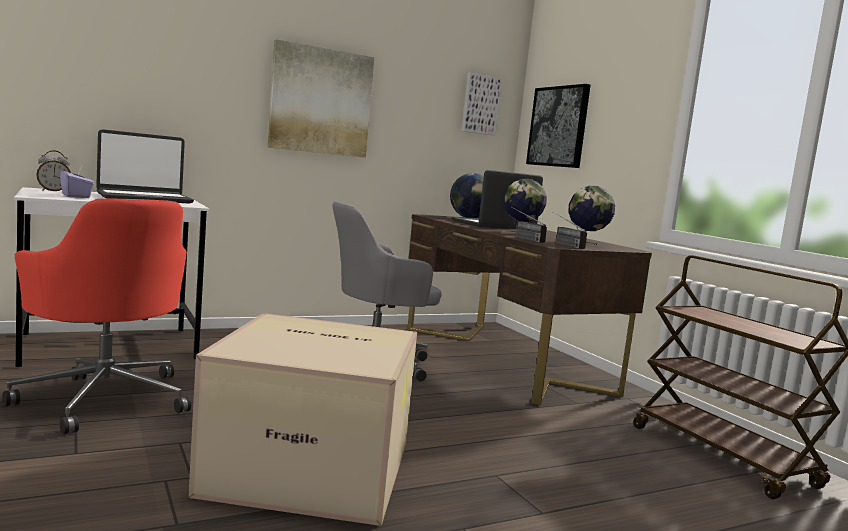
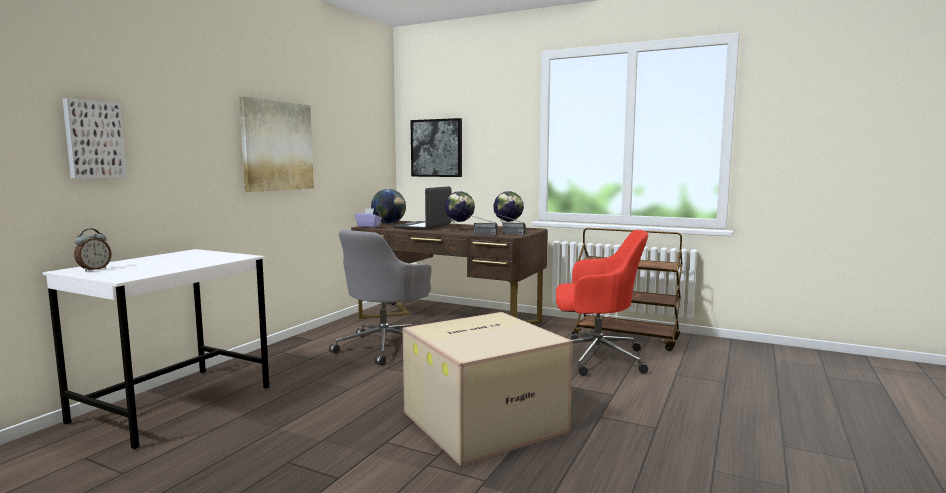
camera: 35 degrees left, 0 degrees up
(76, 196) = (143, 270): purple tissue box -> purple tissue box (369, 226)
(104, 398) = (268, 439): red office chair -> red office chair (595, 357)
(144, 198) = (183, 258): laptop -> none
(480, 104) = (373, 135): picture -> picture (93, 140)

